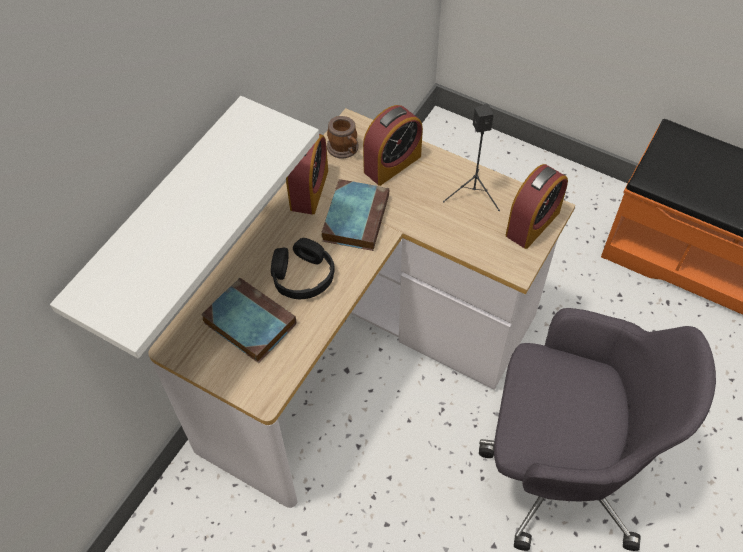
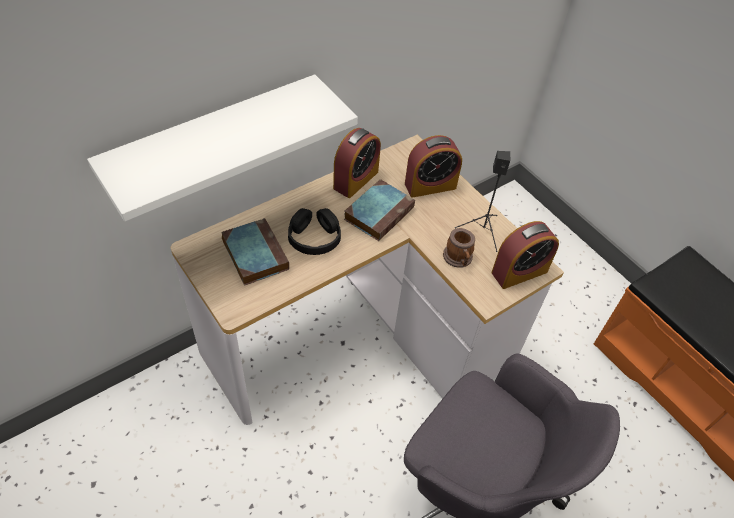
camera: 20 degrees right, 5 degrees down
(345, 149) = (399, 162): mug -> mug (458, 259)

